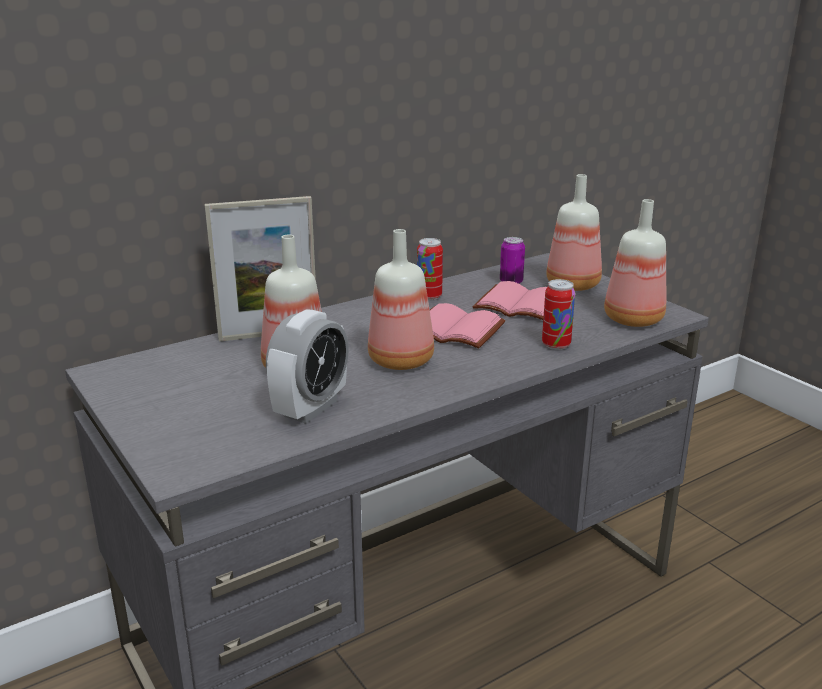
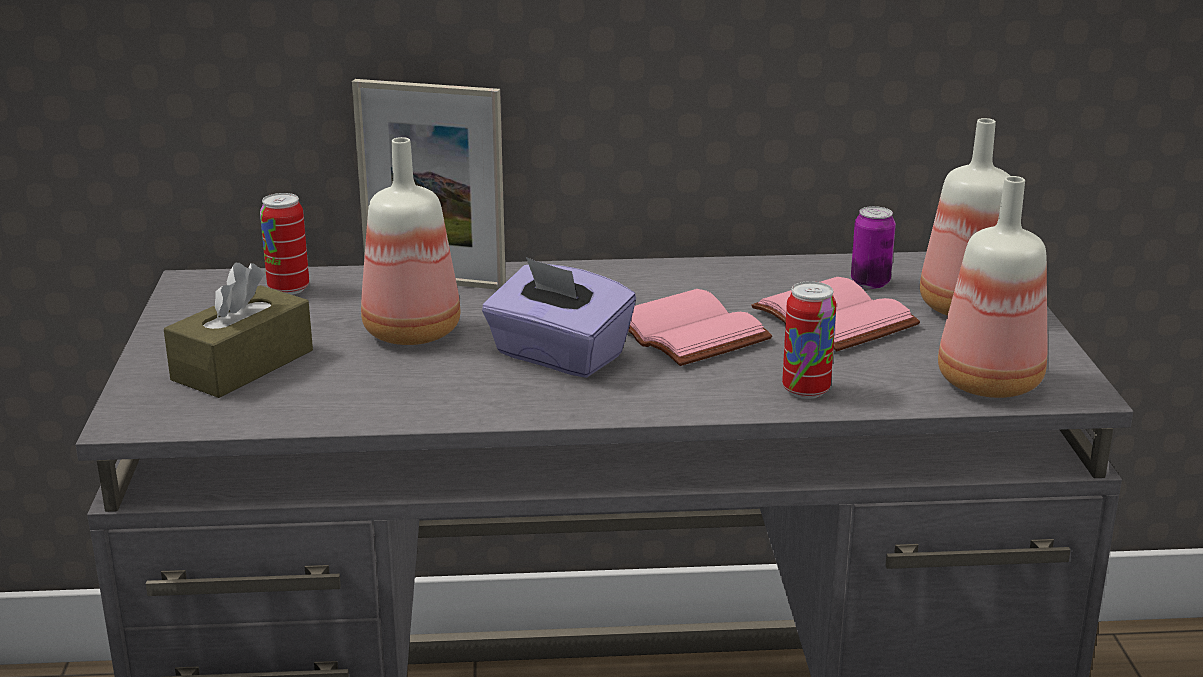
camera: 30 degrees right, 0 degrees up
(210, 416) = (243, 365): none -> brown tissue box
(310, 408) = (364, 387): alarm clock -> none
(402, 360) = (558, 356): bottle -> purple tissue box
(429, 296) = (715, 277): can -> can (288, 288)

